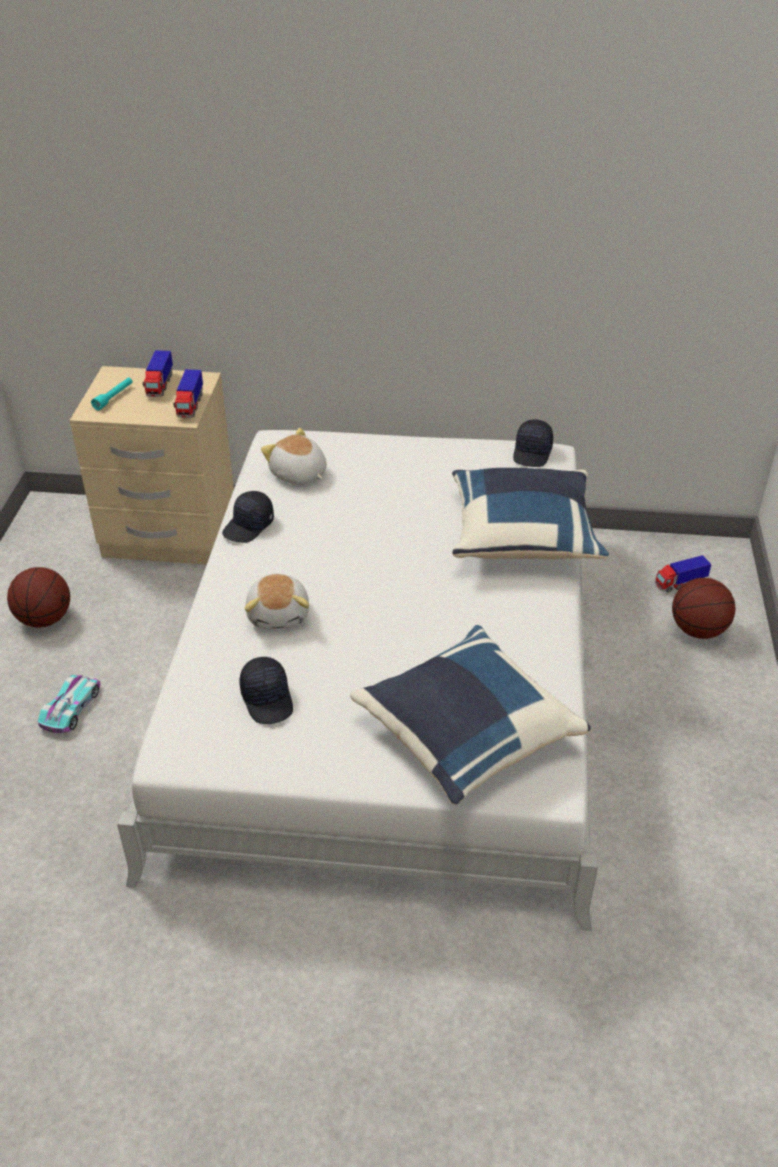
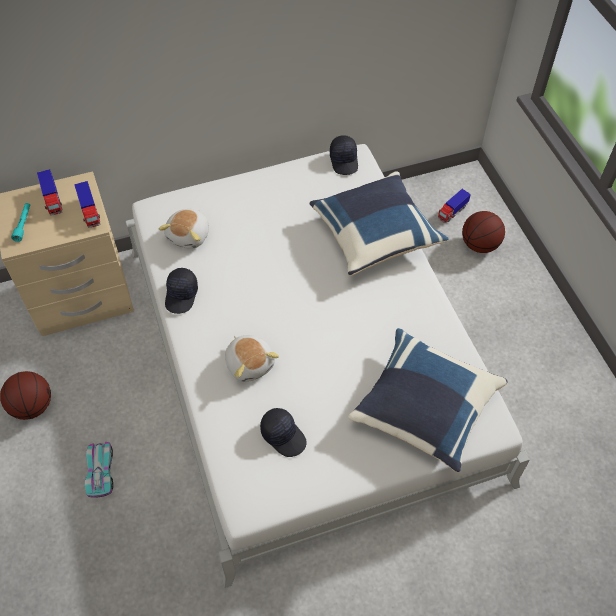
camera: 25 degrees left, 15 degrees up
(298, 475) = (189, 235): plush toy -> plush toy turned 90 degrees counterclockwise

